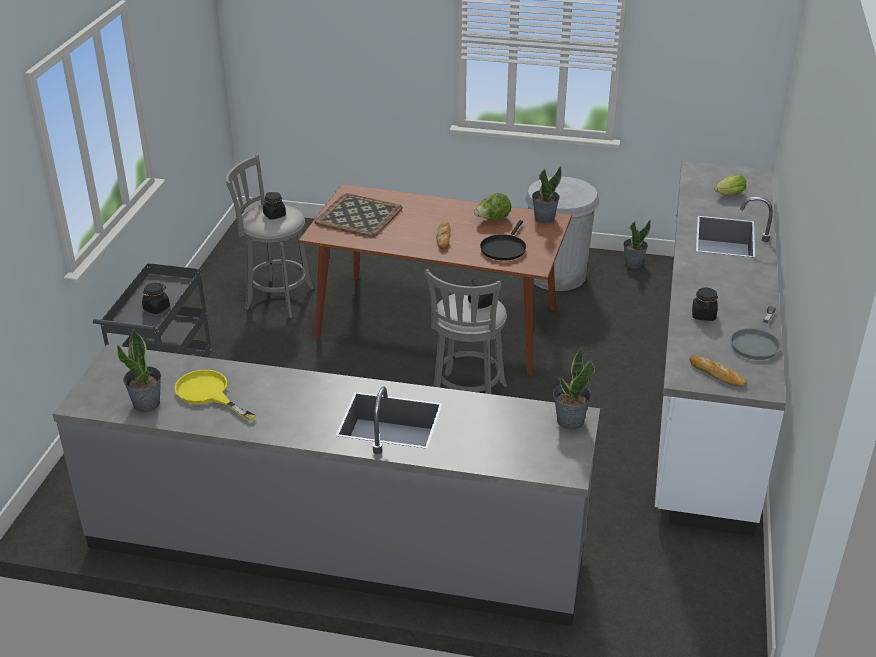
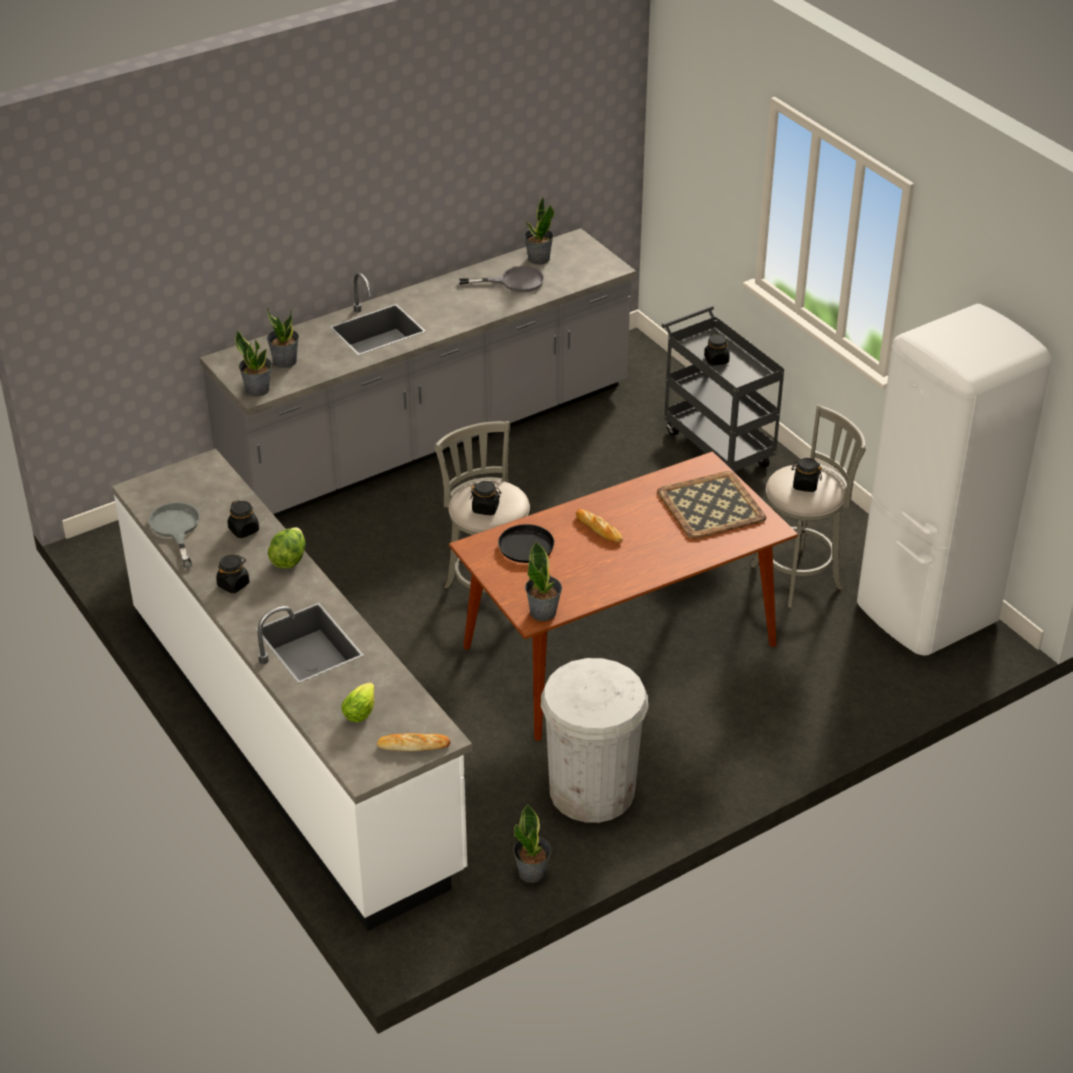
camera: 135 degrees right, 5 degrees up
(208, 394) = (513, 282): yellow frying pan -> grey frying pan
(256, 249) = (923, 613): none -> white fridge
(493, 219) = (588, 579): lettuce -> lettuce (289, 559)
(512, 435) = (285, 361): none -> potted plant
(716, 374) = (184, 480): bread -> bread (413, 745)
(745, 286) = (233, 584): none -> black jar

